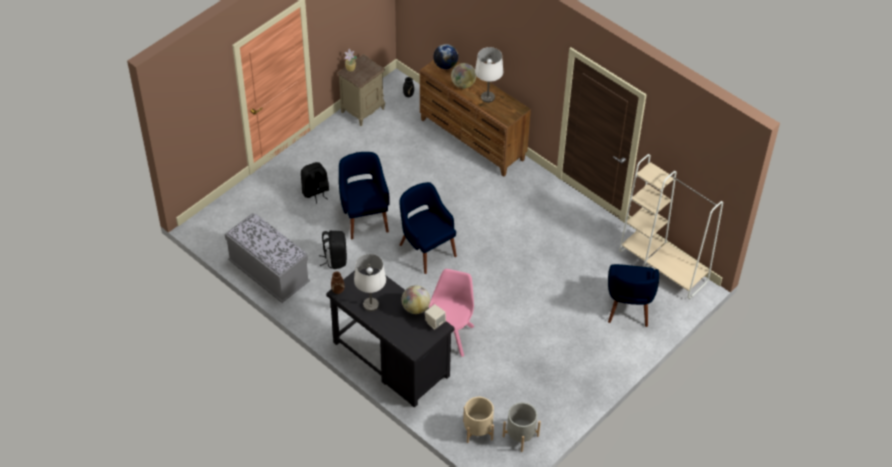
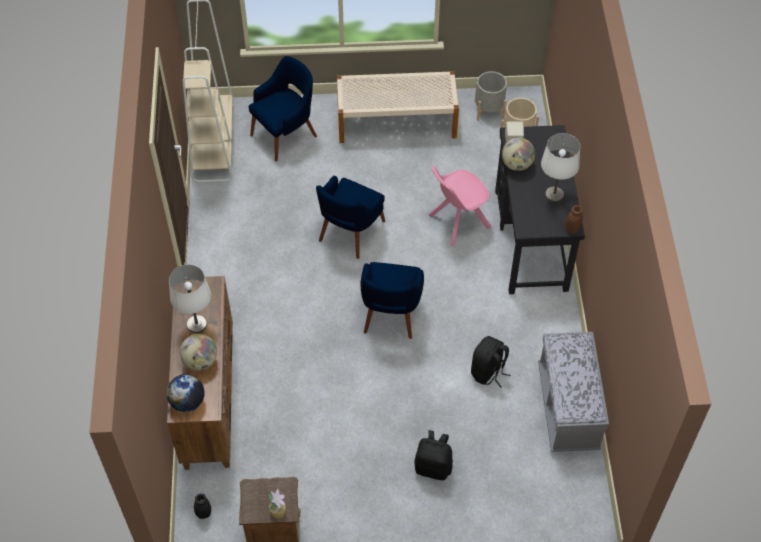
camera: 135 degrees left, 5 degrees up
(364, 217) = (414, 395): blue armchair -> blue armchair (350, 232)
(571, 375) = (396, 121): none -> beige bench

